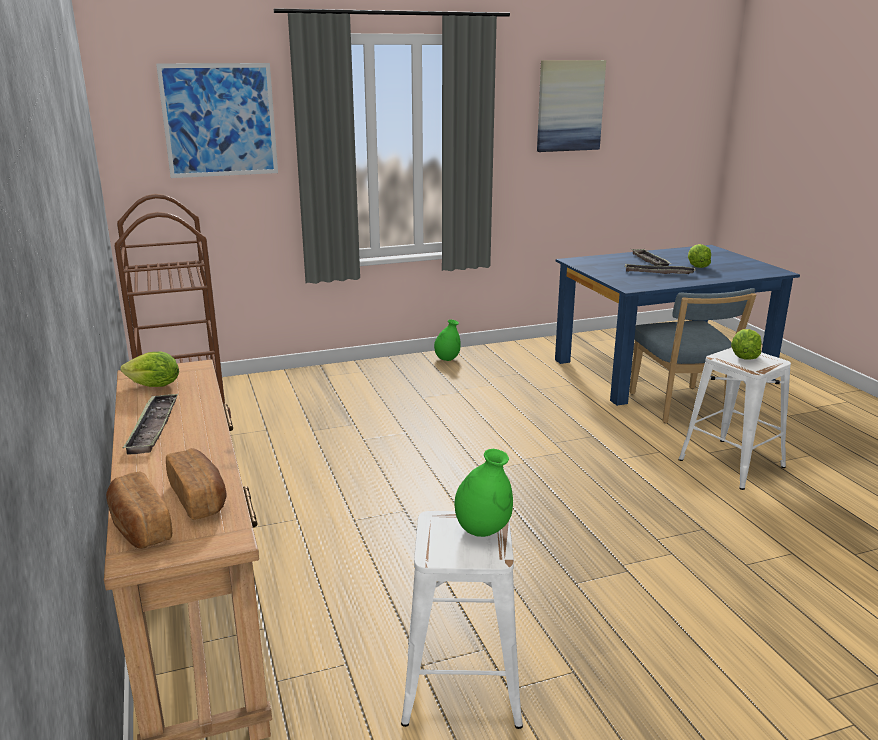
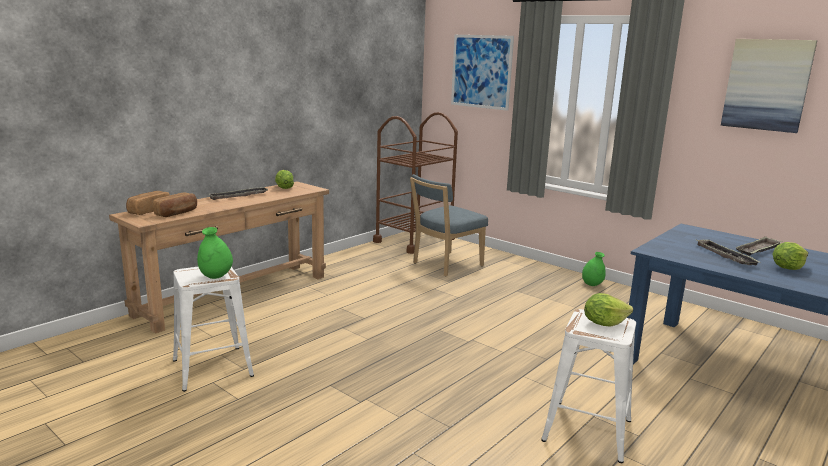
camera: 60 degrees right, 5 degrees down
(680, 407) = (669, 390): blue chair -> blue chair (445, 265)

